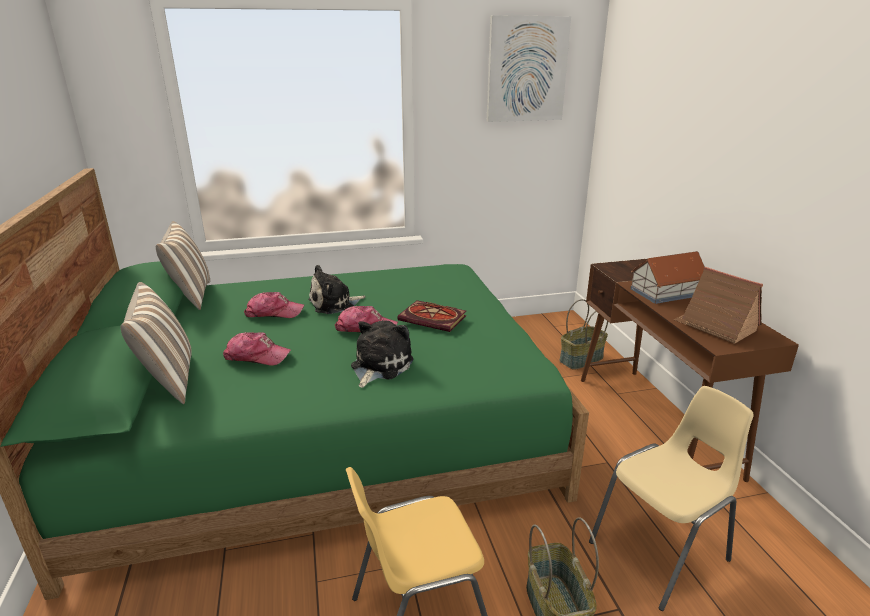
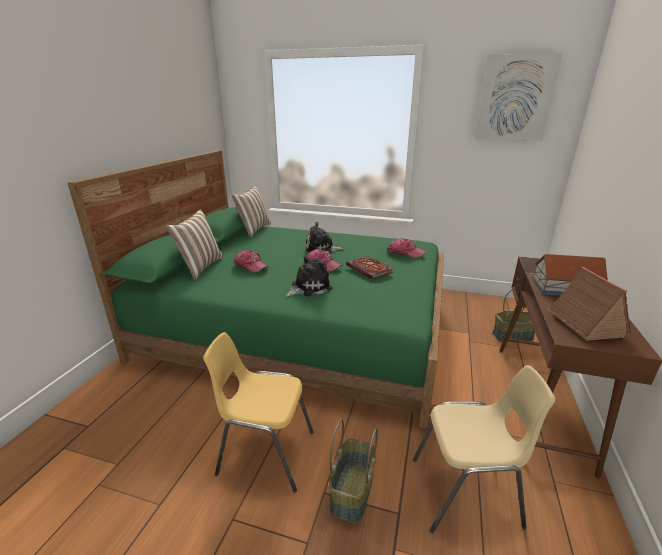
camera: 30 degrees right, 0 degrees up
(274, 313) = (284, 246): cap -> cap (405, 253)

